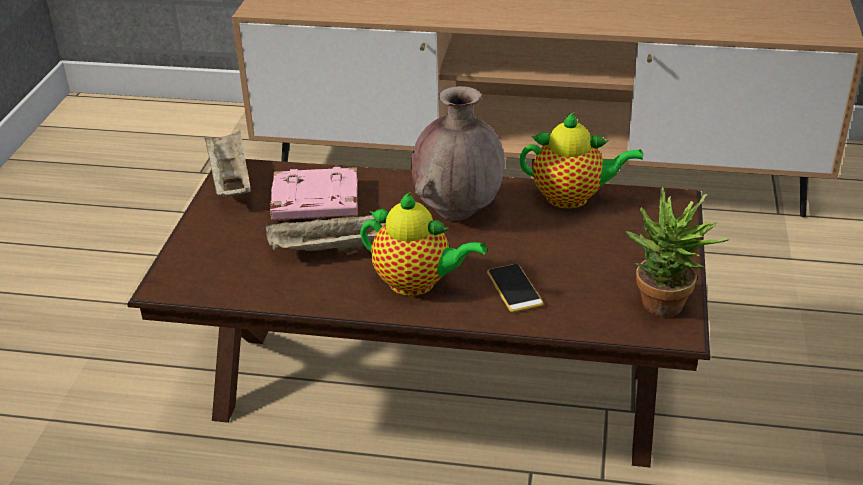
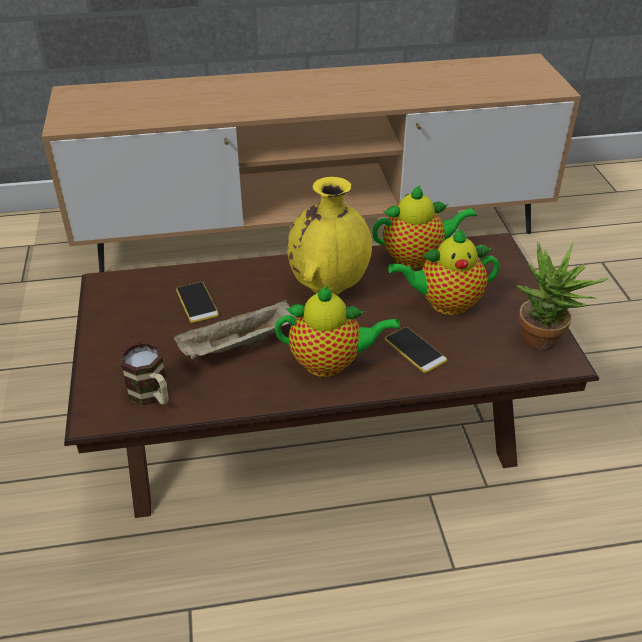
camera: 20 degrees left, 5 degrees up
(227, 278) = (152, 395): none -> mug
(230, 180) = (106, 295): beige tray -> none
(314, 202) = (197, 303): pink book -> phone
(458, 211) = (329, 286): brown vase -> yellow vase
(576, 249) = (445, 303): none -> teapot

